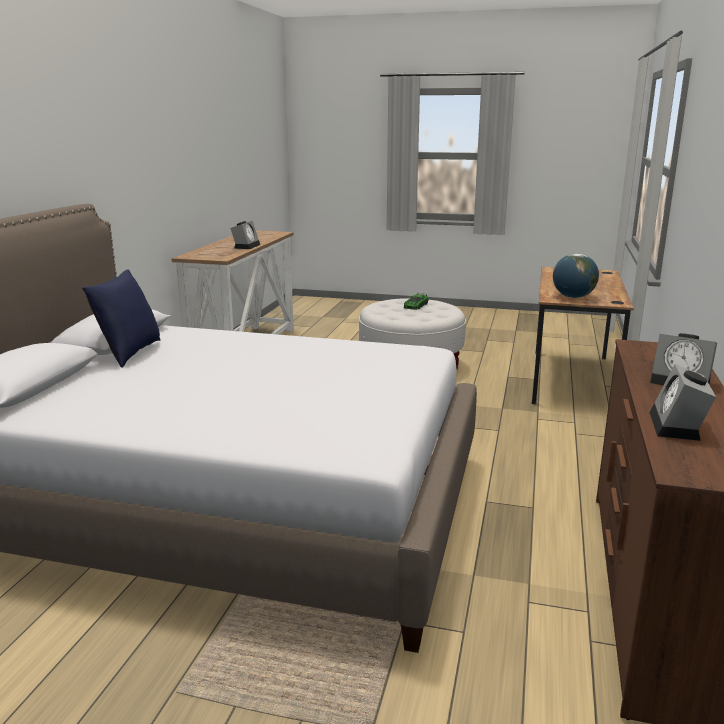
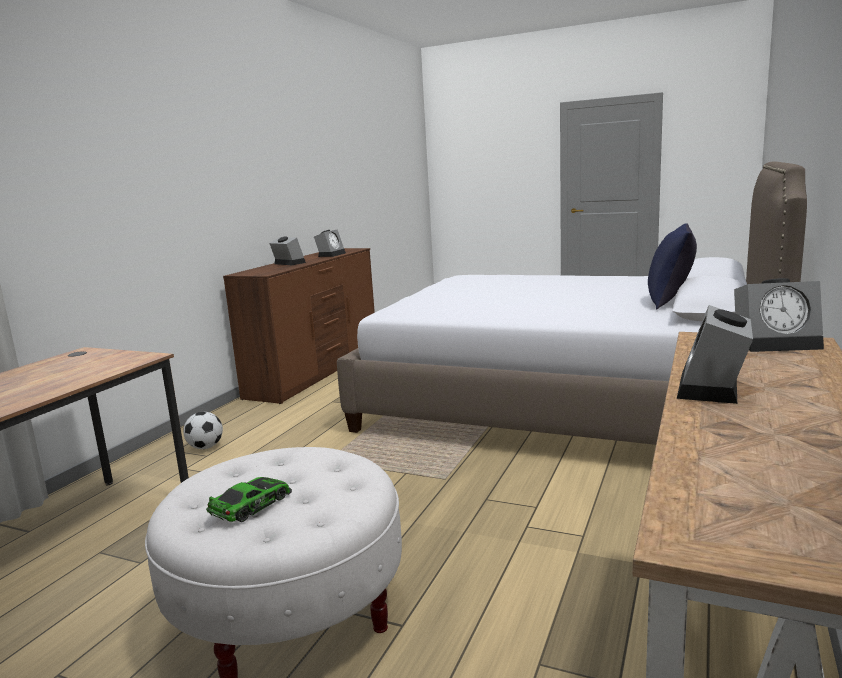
camera: 170 degrees left, 5 degrees down
(198, 256) = (777, 343): none -> alarm clock
(573, 297) = (106, 361): globe -> none
(590, 441) = (205, 447): none -> football

